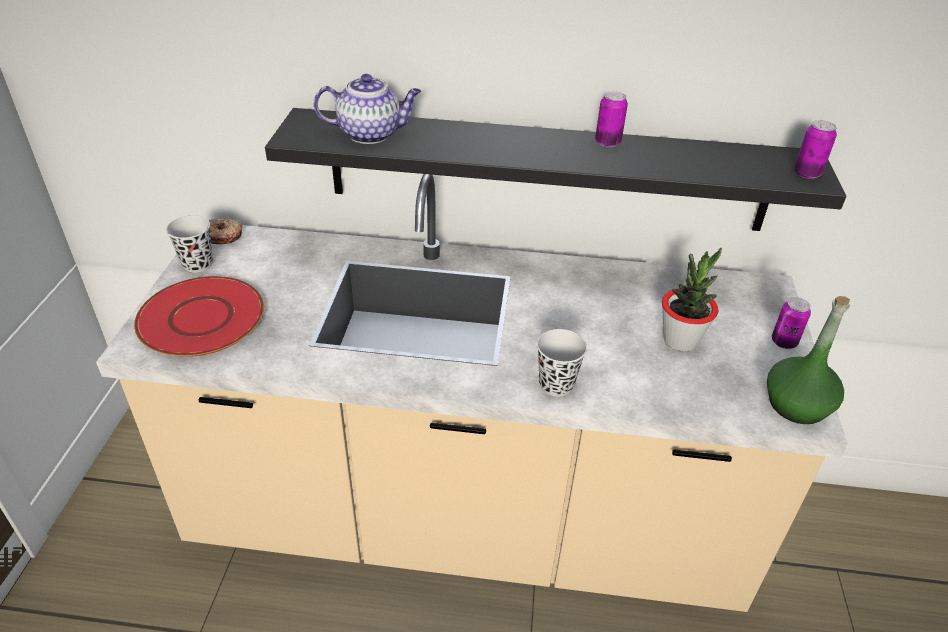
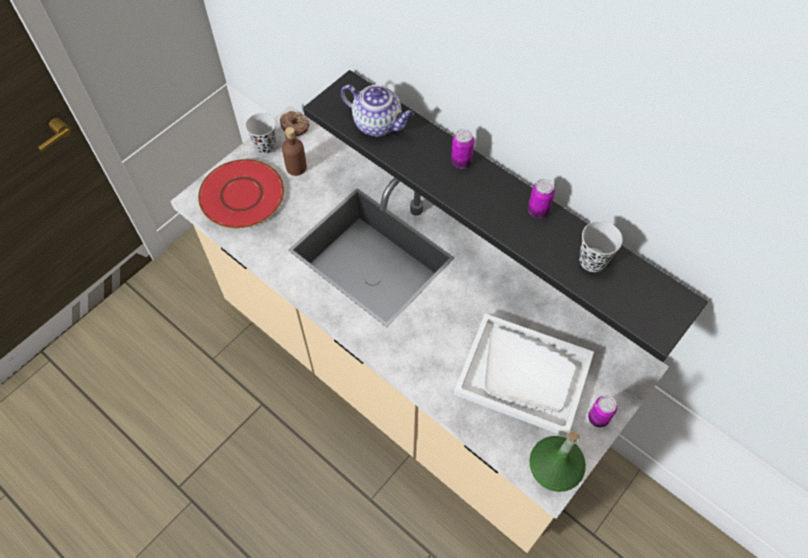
camera: 35 degrees right, 20 degrees up
(255, 269) = (296, 167): none -> brown bottle
(556, 384) = (410, 362): black cup -> black cup (592, 261)
(680, 340) = (524, 375): potted plant -> white tray
(807, 173) = (661, 319): can -> can (461, 162)

